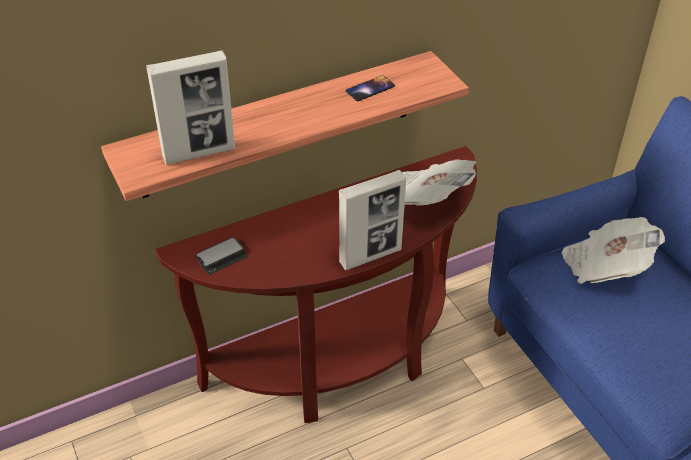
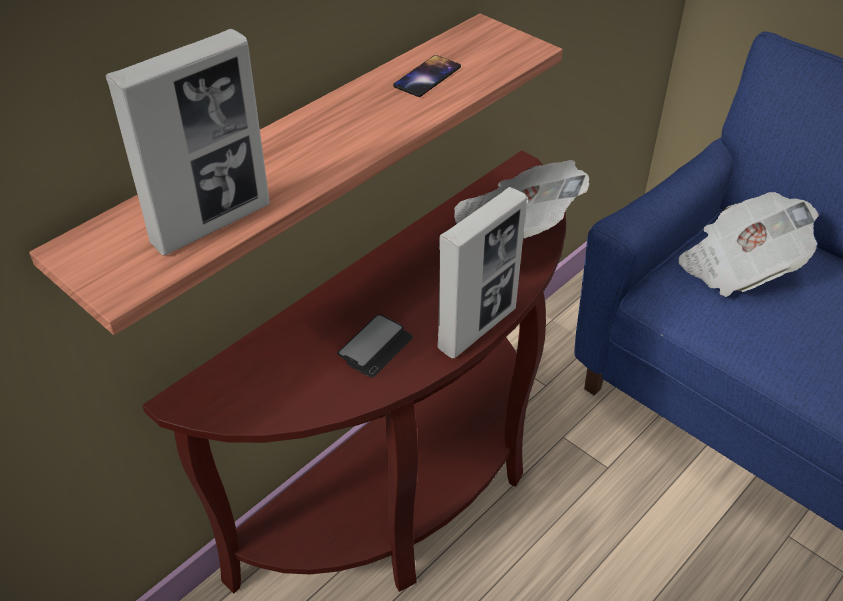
camera: 20 degrees left, 0 degrees up
(221, 257) = (256, 389): phone -> phone (375, 347)

